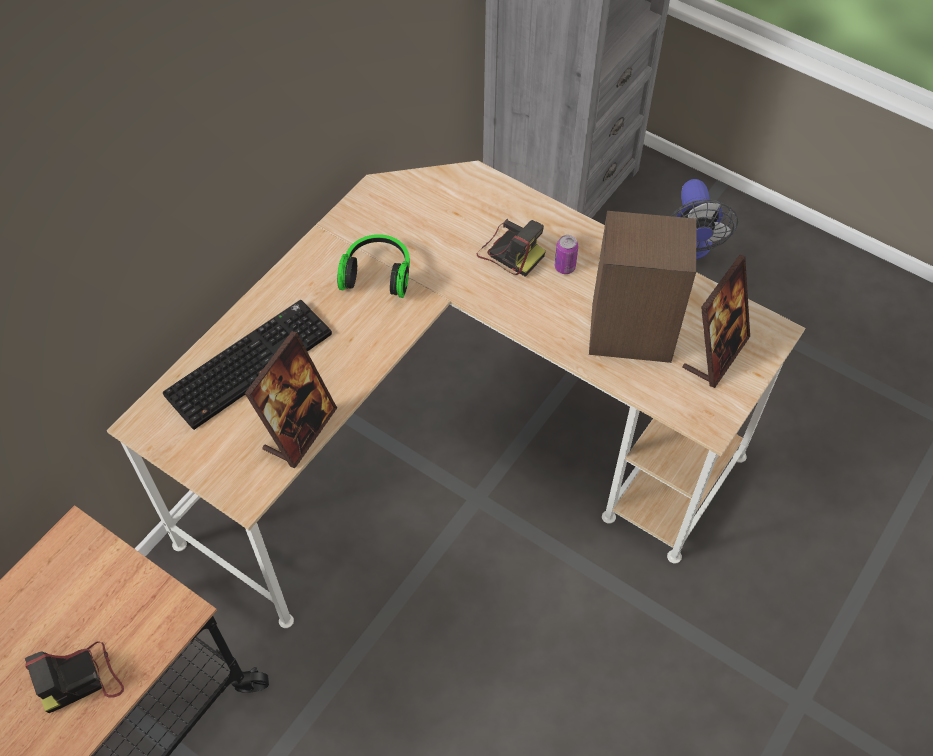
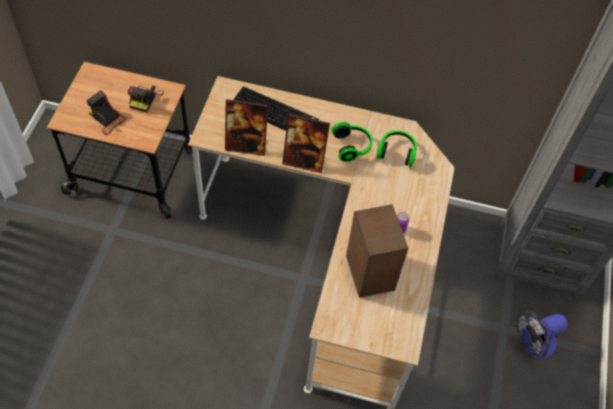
camera: 65 degrees right, 0 degrees up
(417, 220) = (396, 152): none -> headphones
(510, 252) = (397, 200): camera -> camera (145, 99)
(715, 353) = (375, 319): picture frame -> picture frame (304, 161)

